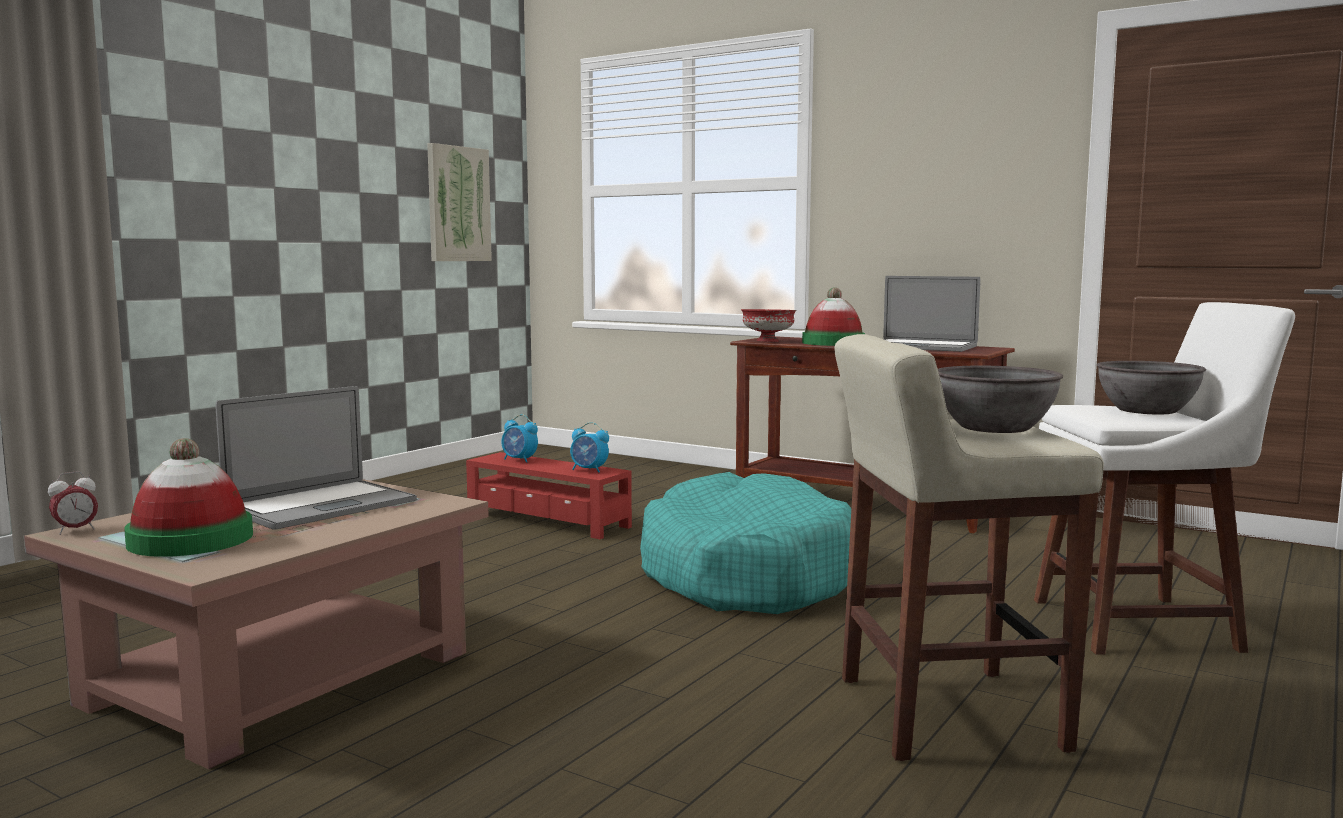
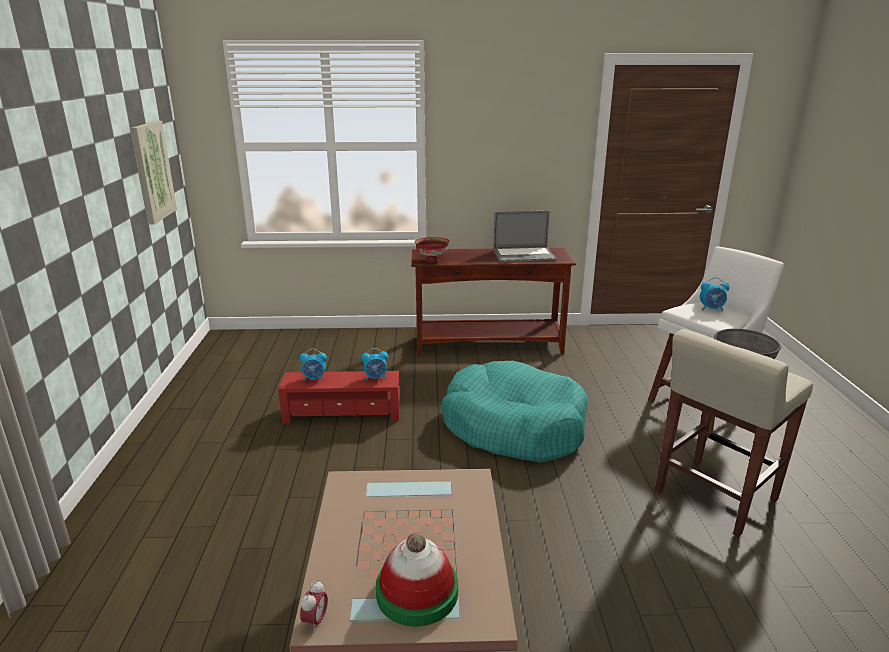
camera: 35 degrees left, 15 degrees up
(321, 505) = (414, 515): laptop -> none
(833, 343) = (470, 256): hat -> none
(1147, 410) = (711, 309): grey bowl -> alarm clock

